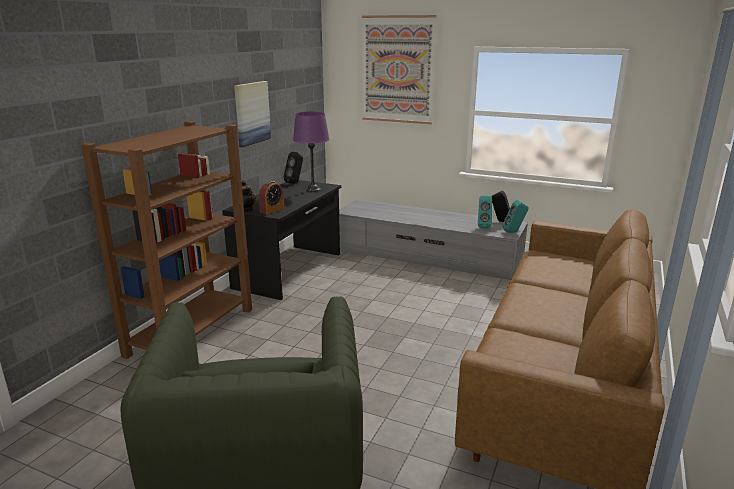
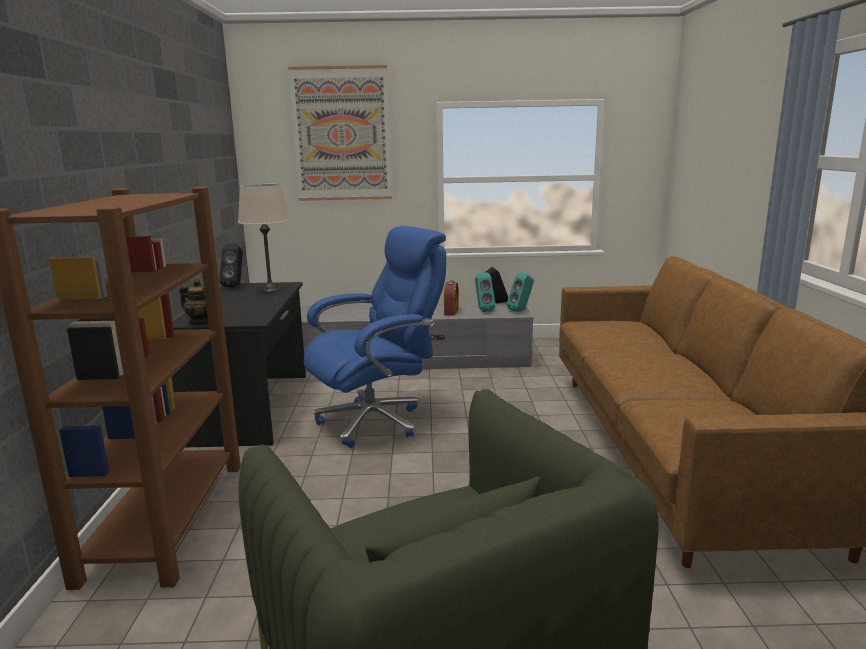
camera: 25 degrees left, 5 degrees down
(251, 113) = (178, 187): picture -> none
(272, 210) = (243, 318): alarm clock -> alarm clock (451, 312)
(312, 189) = (270, 290): purple table lamp -> beige table lamp
(358, 299) = (377, 421): none -> blue office chair

